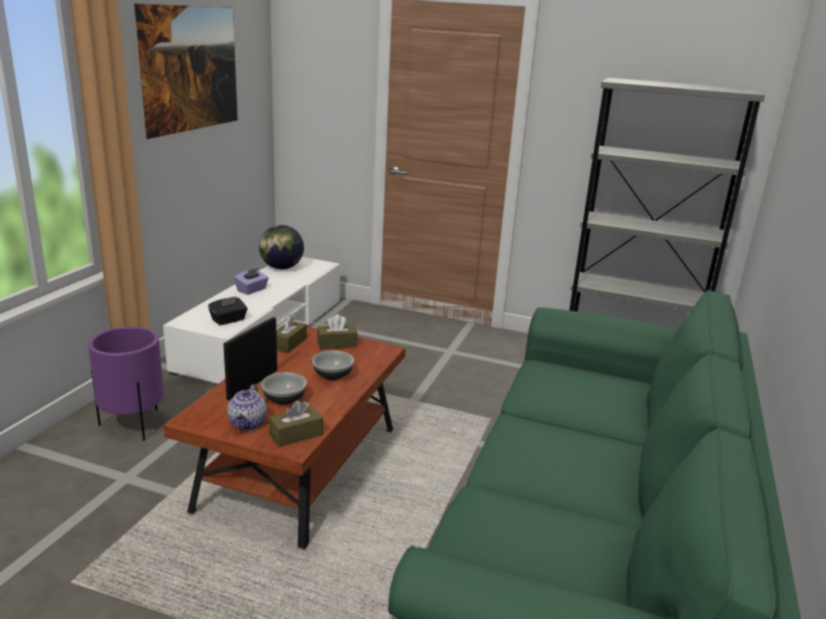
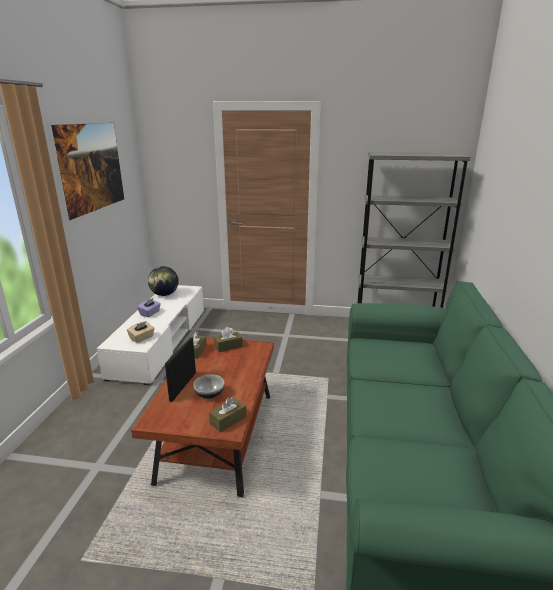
camera: 10 degrees left, 0 degrees up
(133, 425) = (89, 424): purple planter -> none
(228, 320) = (142, 338): black tissue box -> beige tissue box
(248, 423) = (191, 417): teapot -> none
(333, 375) = (235, 370): bowl -> none

